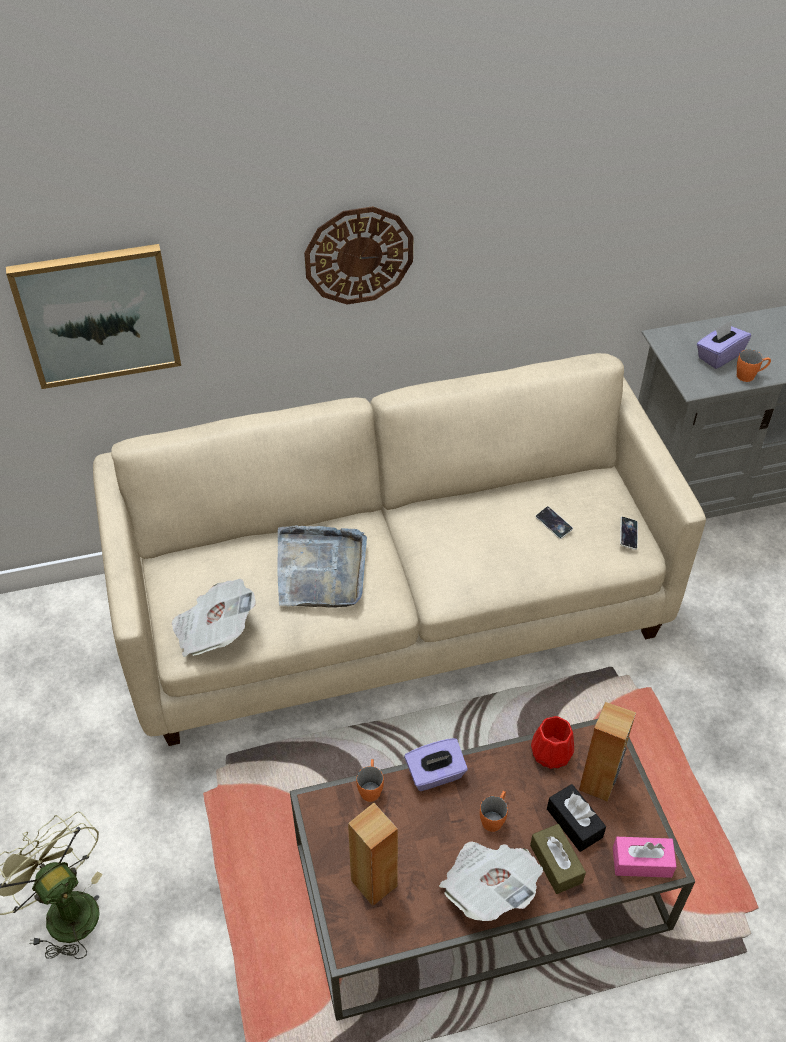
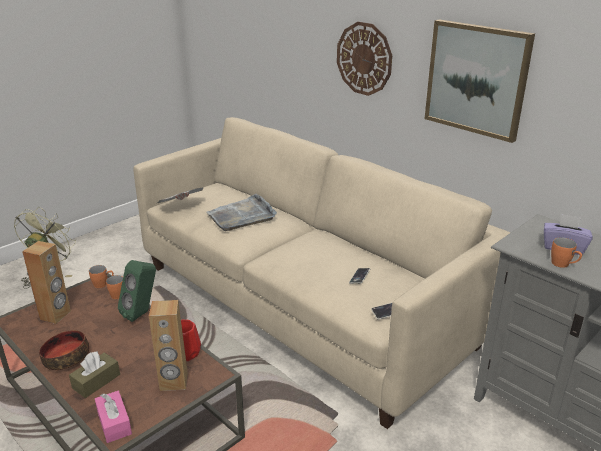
camera: 60 degrees right, 20 degrees down
(97, 315) = (255, 47): picture -> picture (477, 79)
(435, 775) = (142, 313): purple tissue box -> green speaker
(488, 888) = (66, 358): newspaper -> bowl
(494, 817) = (121, 345): orange mug -> orange mug (103, 284)
(574, 823) = (133, 380): black tissue box -> none

